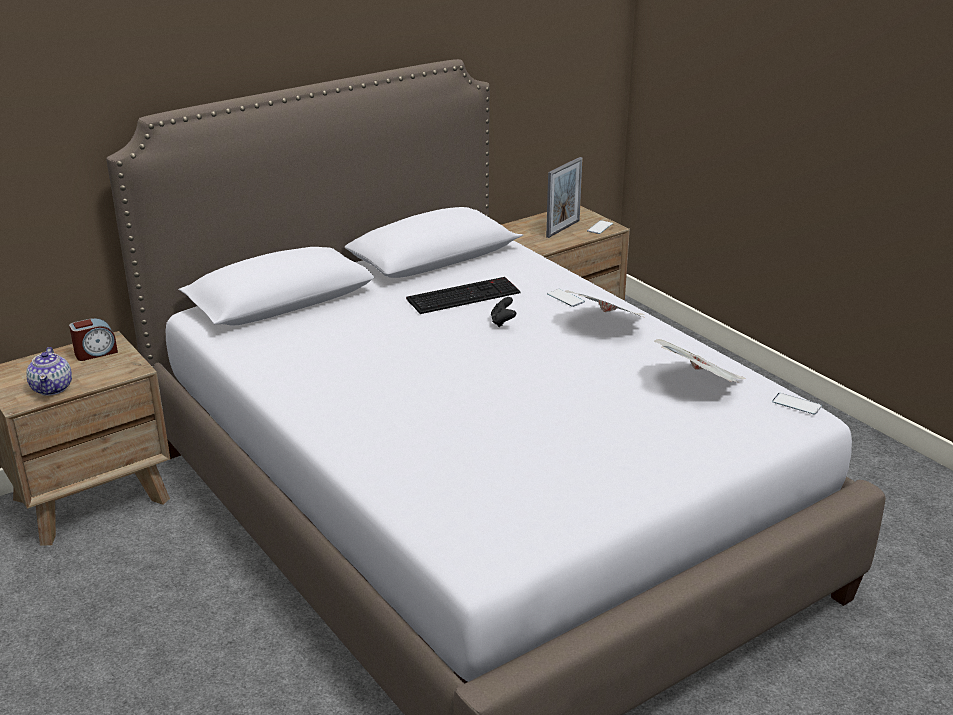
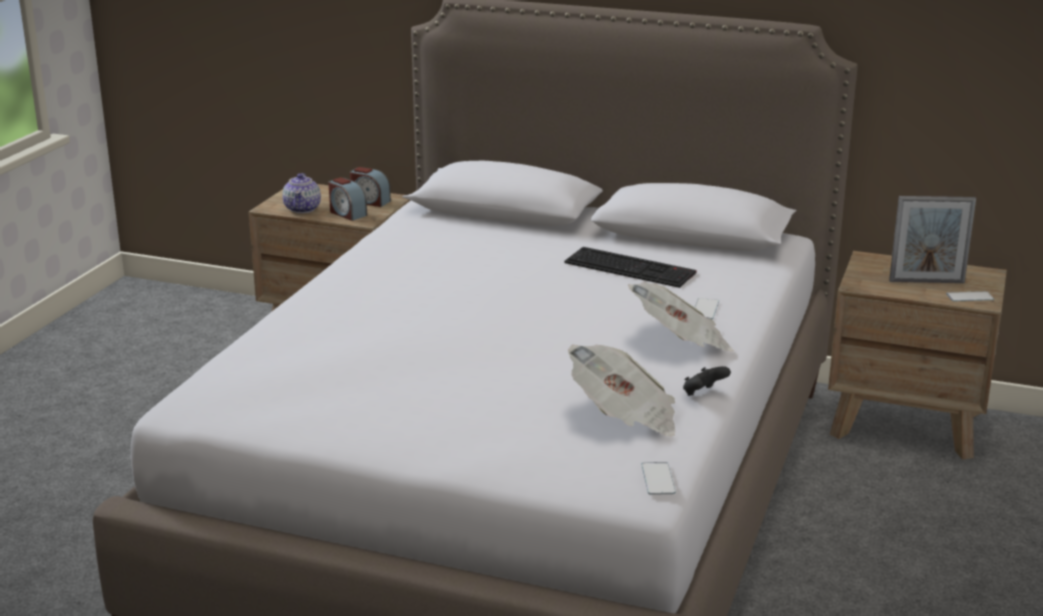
camera: 55 degrees right, 5 degrees down
(52, 388) = (303, 208): teapot -> teapot turned 45 degrees counterclockwise
(104, 371) = (347, 213): none -> alarm clock
(502, 322) = (606, 298): black game controller -> black game controller (703, 394)

